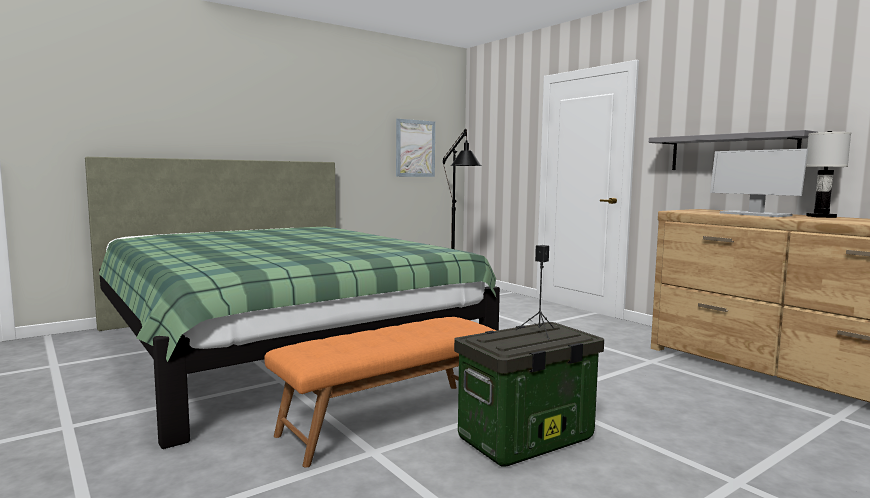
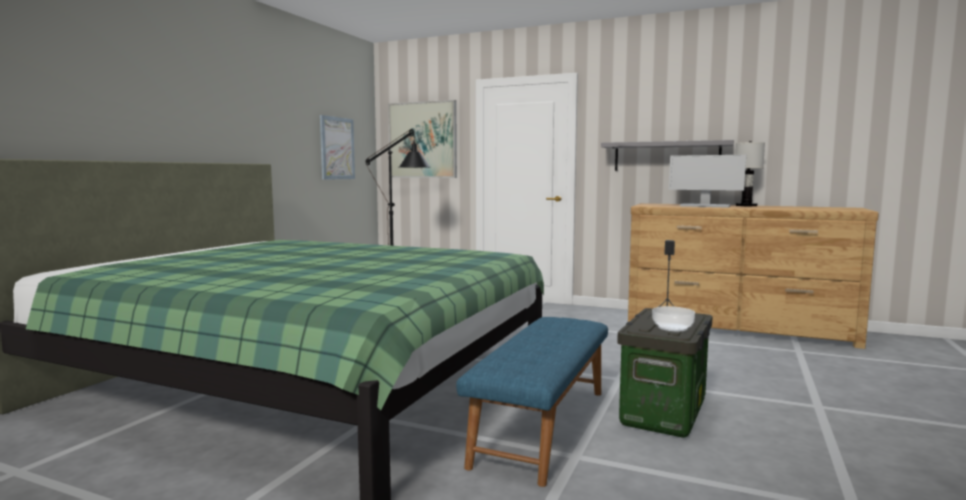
camera: 30 degrees left, 0 degrees up
(391, 419) = (541, 425): orange bench -> blue bench
(499, 139) = (422, 140): none -> picture
(513, 342) = (672, 328): none -> bowl

